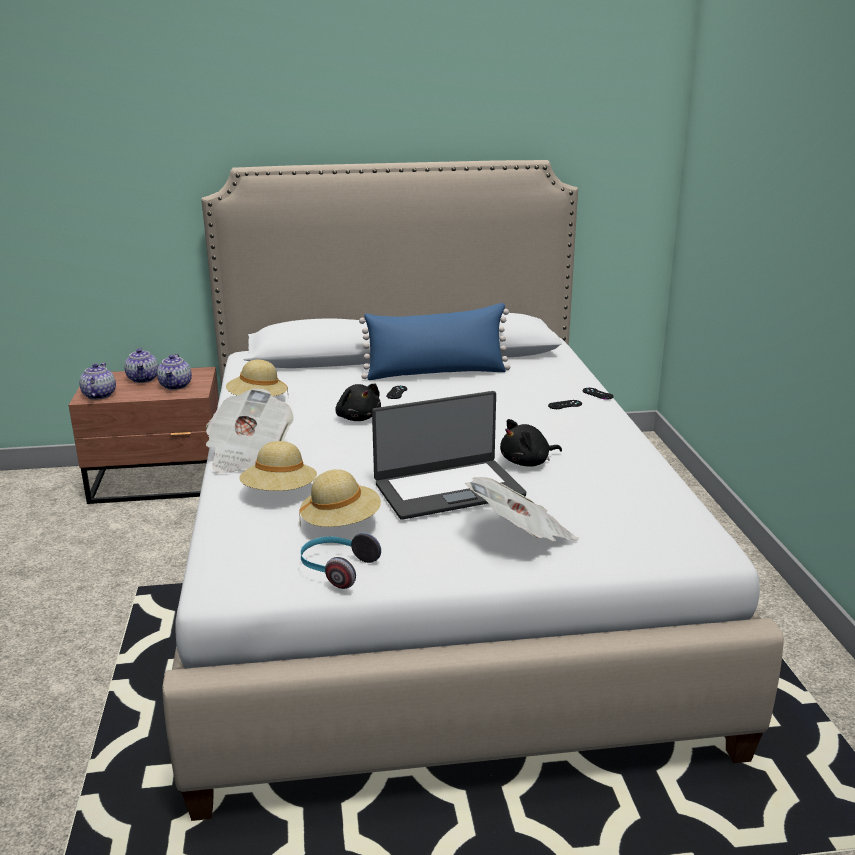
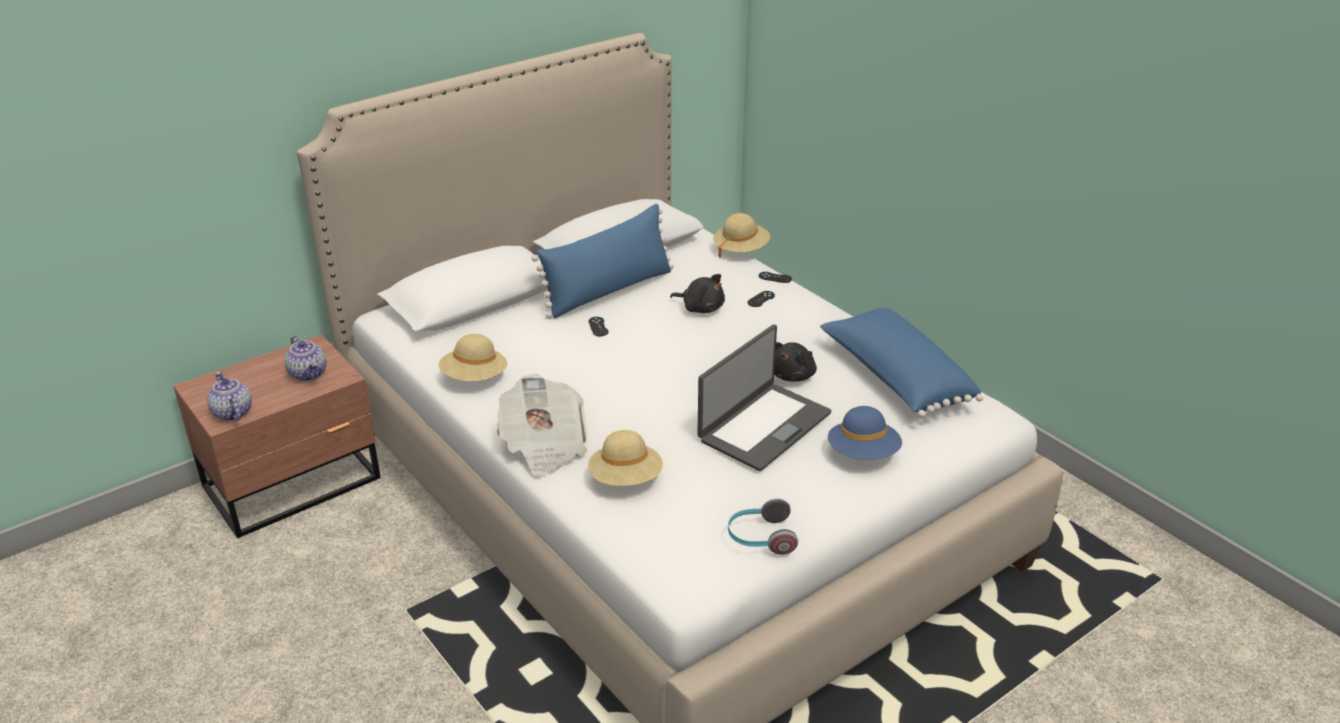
camera: 30 degrees left, 10 degrees up
(143, 379) = (258, 375): teapot -> none
(341, 523) = (718, 492): beige hat -> beige hat (741, 250)
(358, 418) = (597, 369): black plush toy -> black plush toy (701, 308)
(521, 536) = (863, 454): newspaper -> blue hat
(630, 489) = (895, 378): none -> blue pillow

